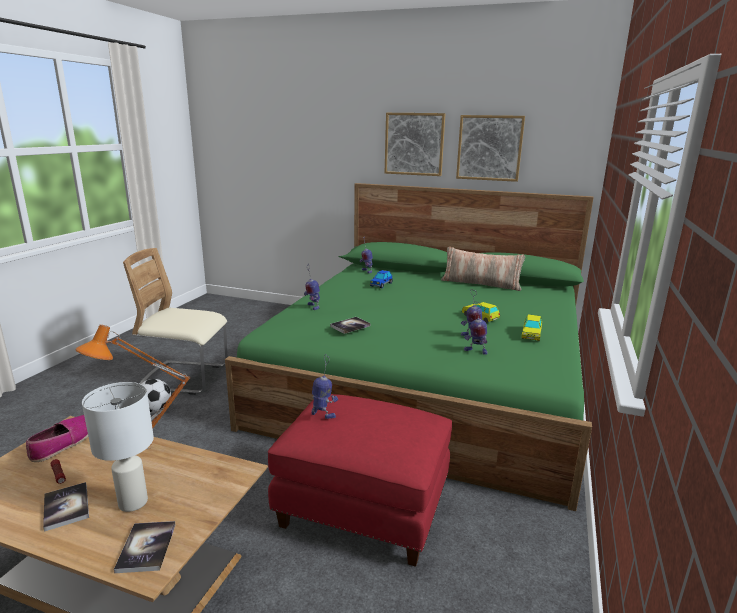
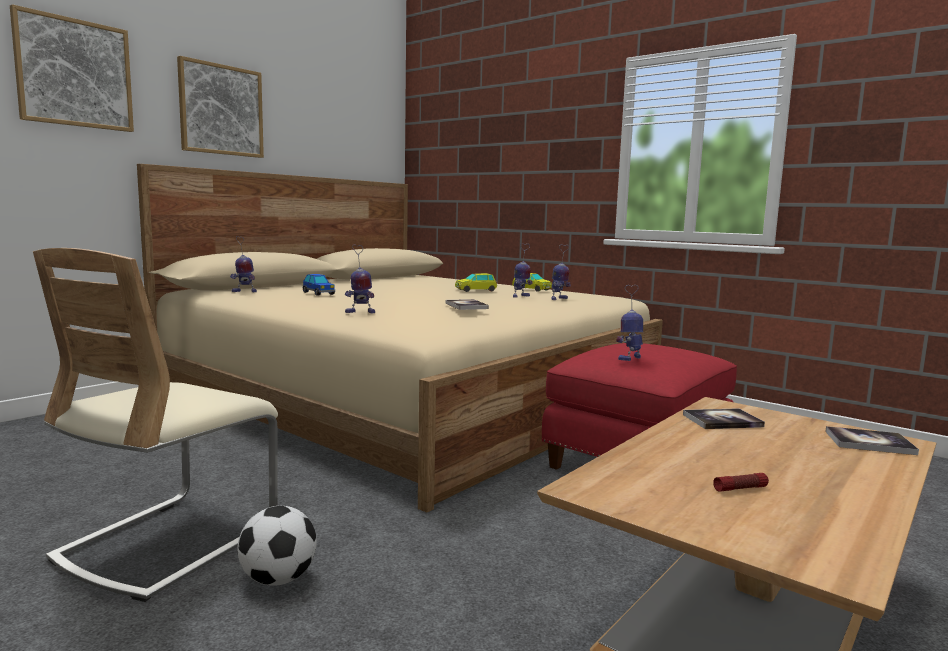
camera: 70 degrees left, 10 degrees down
(64, 443) = (642, 489): shoe -> none
(66, 507) = (818, 480): book -> book (722, 421)
(132, 502) = (792, 448): white table lamp -> none
(148, 450) = (671, 439): orange table lamp -> none
(429, 380) = (409, 397): green bed -> beige bed
(481, 284) = (375, 281): pillow -> none
(489, 148) = (310, 125): picture -> picture (74, 73)

